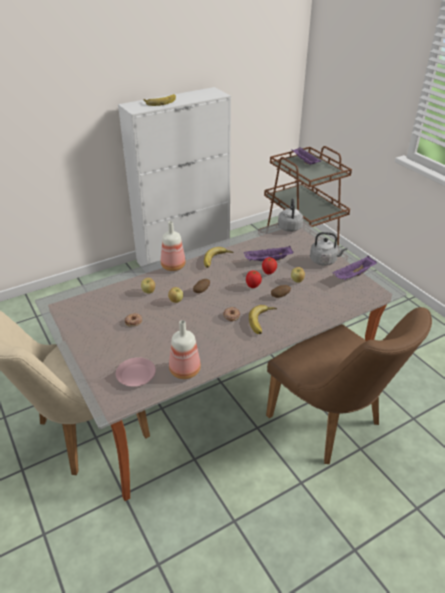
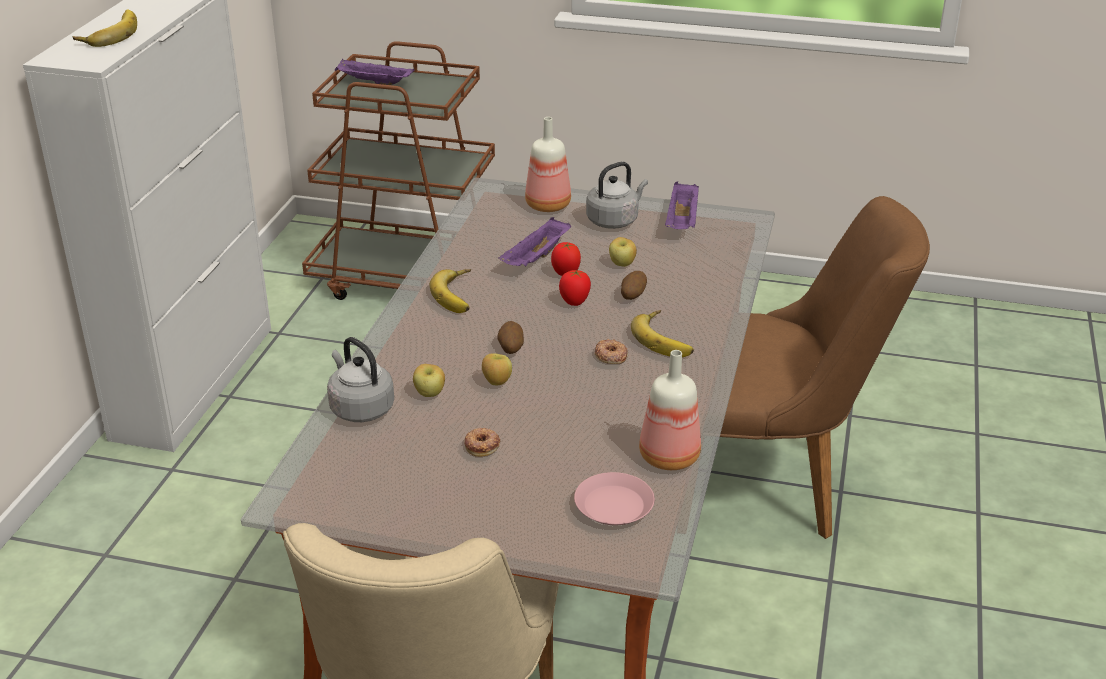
camera: 45 degrees left, 5 degrees down
(173, 266) = (403, 340): bottle -> bottle (548, 206)
(289, 227) = (488, 197): grey kettle -> grey kettle (360, 408)

